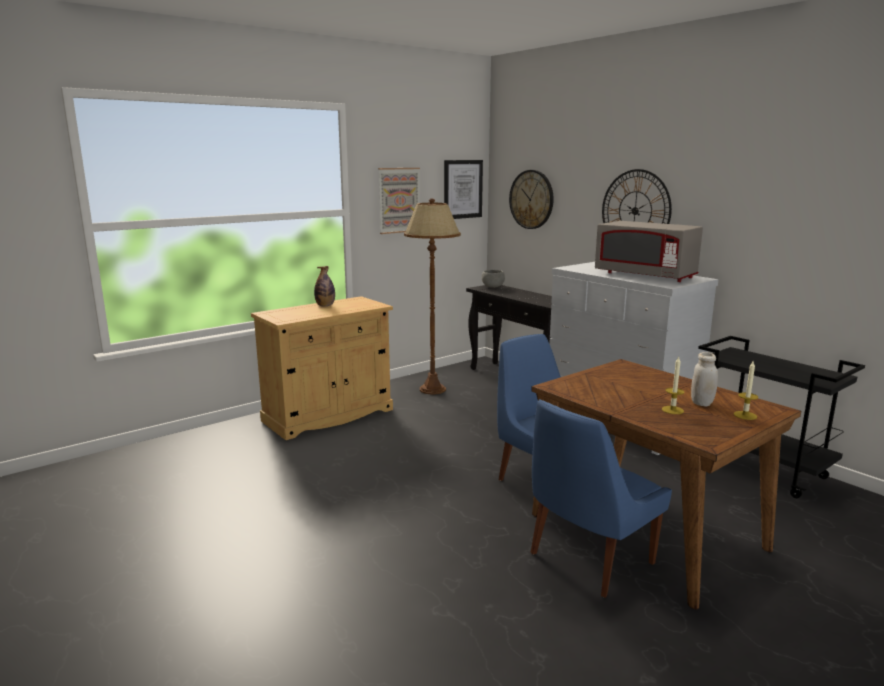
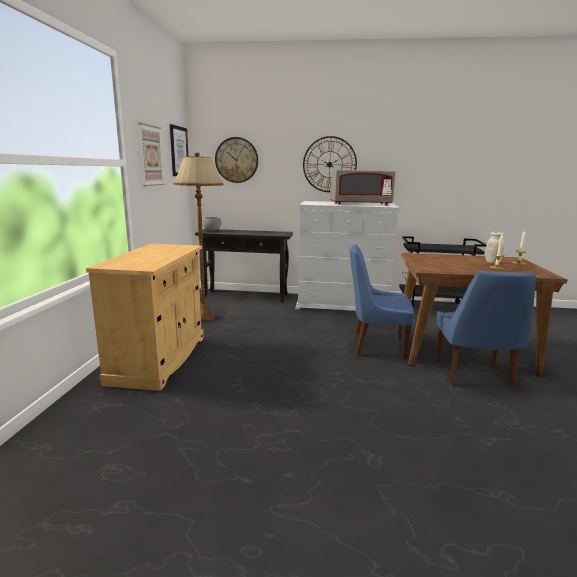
camera: 45 degrees left, 0 degrees up
(325, 306) = (145, 252): bottle -> none

